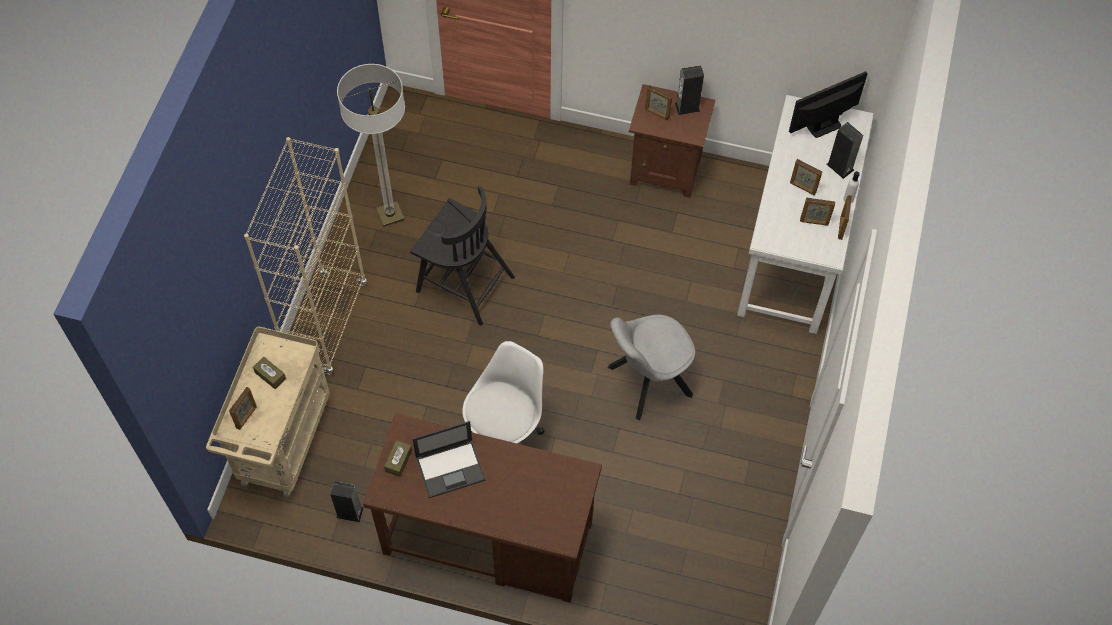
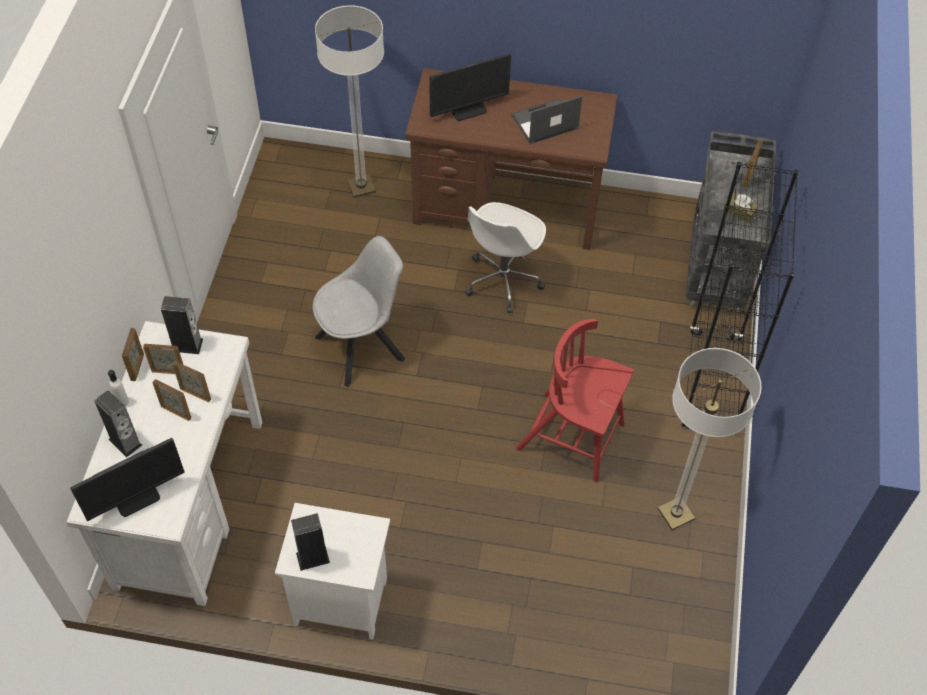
camera: 175 degrees right, 5 degrees down
(283, 447) = (716, 265): beige cart -> black cart
(326, 323) = (711, 383): beige bookcase -> black bookcase
(349, 512) = (637, 217): speaker -> speaker (187, 345)
(398, 461) = (593, 125): brown tissue box -> none
(463, 283) = (573, 437): black chair -> red chair
(531, 491) = (468, 109): none -> monitor
(646, 575) = (361, 187): none -> floor lamp
(657, 114) = (353, 544): picture frame -> picture frame (196, 394)
(666, 172) = (340, 598): brown nightstand -> white nightstand

